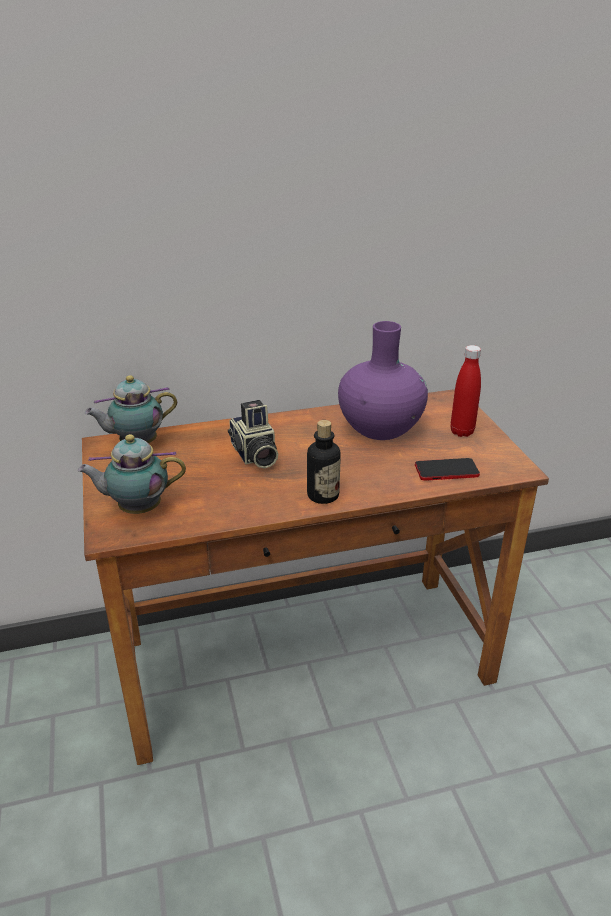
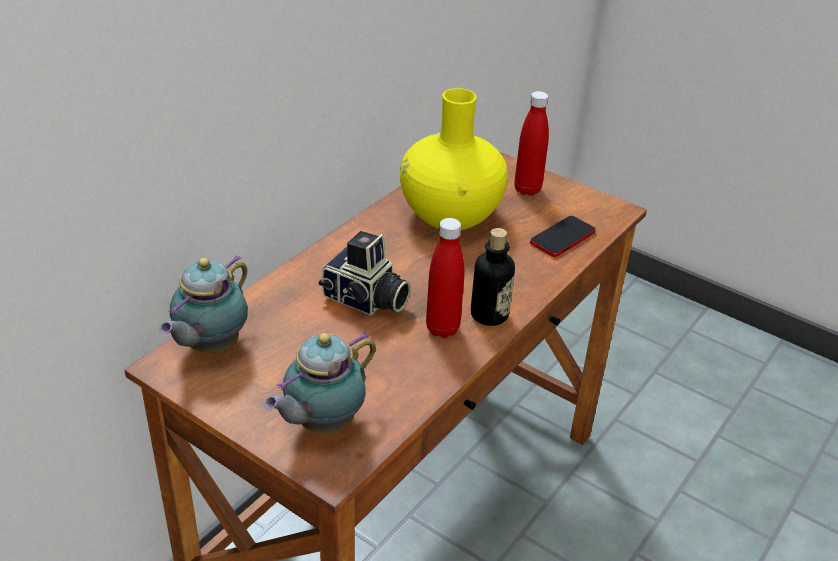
camera: 40 degrees left, 5 degrees up
(280, 490) = (442, 329): none -> red bottle
(380, 428) = (450, 215): purple vase -> yellow vase

